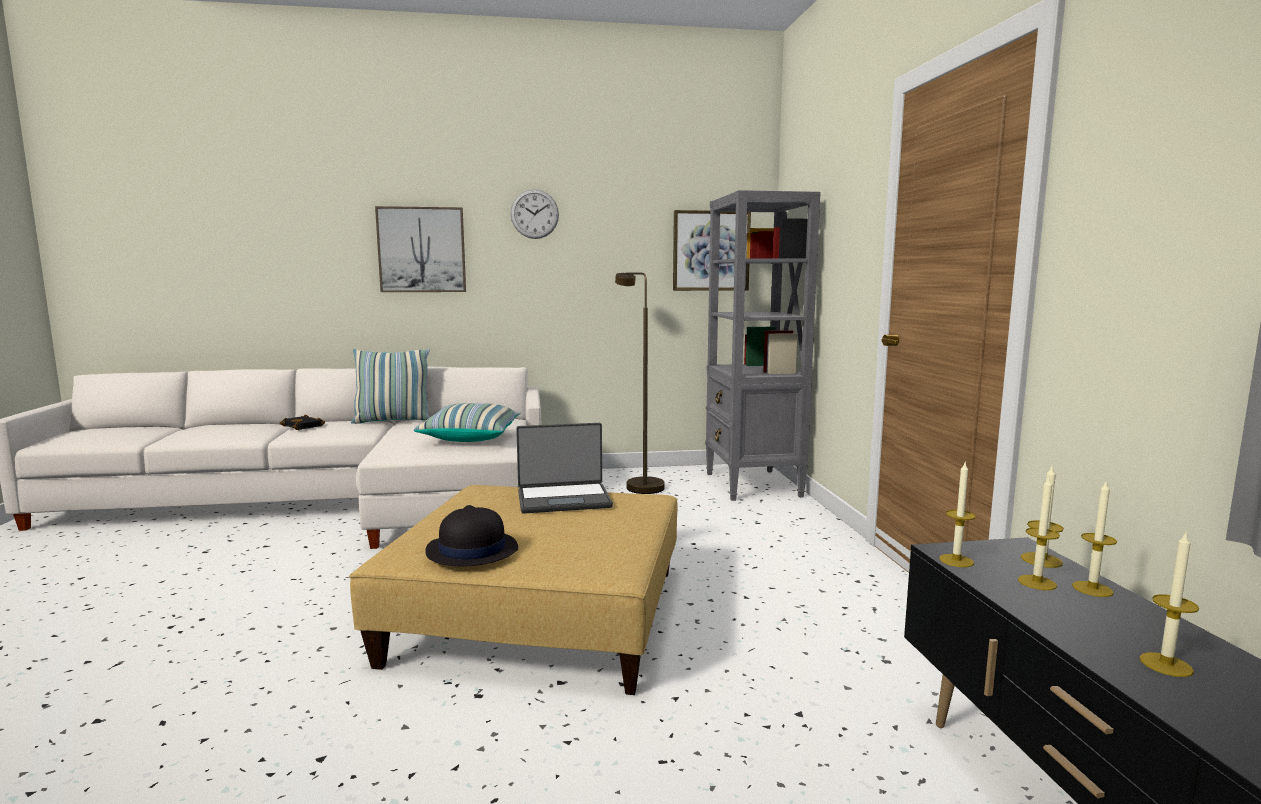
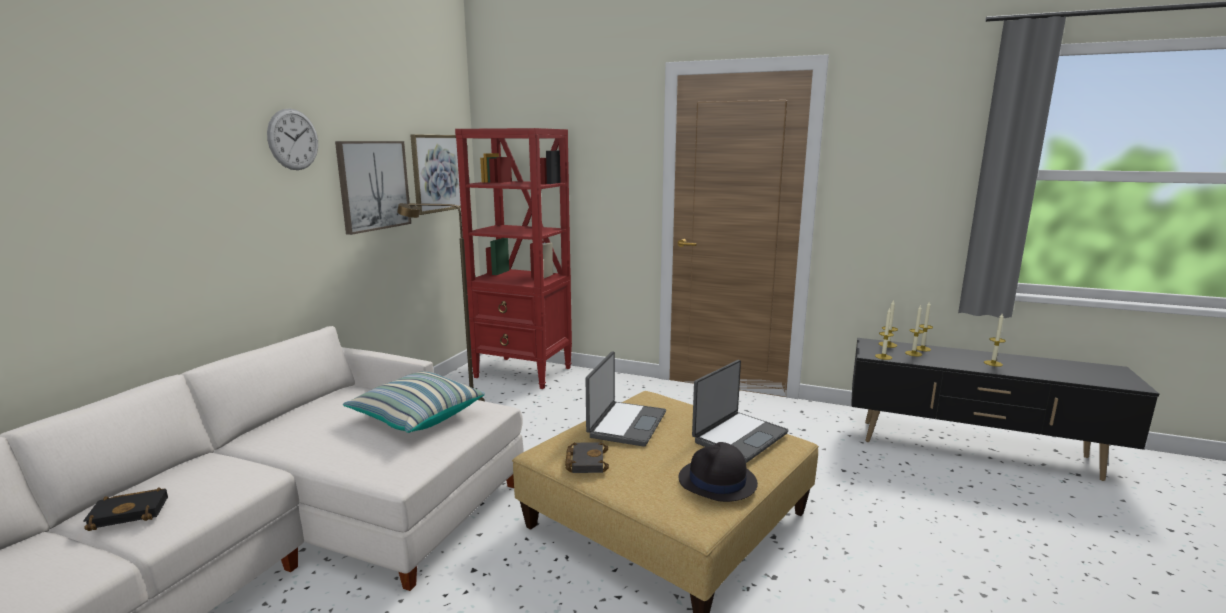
camera: 60 degrees left, 5 degrees up
(392, 421) = (228, 447): pillow -> none
(422, 250) = (159, 195): picture -> picture (373, 185)
(472, 501) = (585, 461): none -> black book
(591, 545) = (738, 437): none -> laptop
(752, 485) = (524, 373): grey bookcase -> red bookcase

